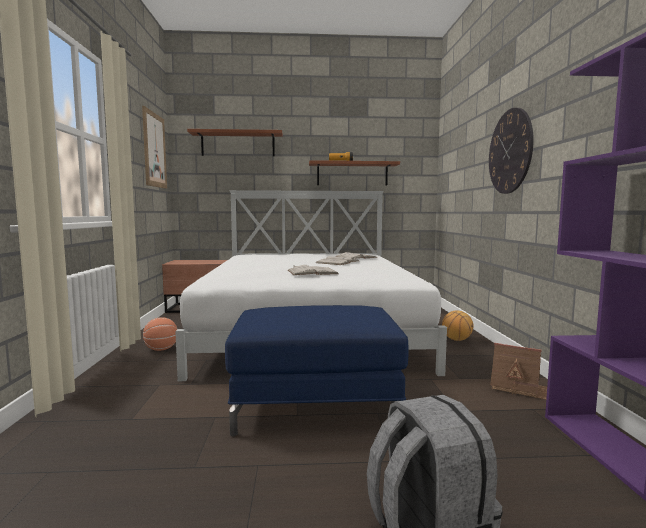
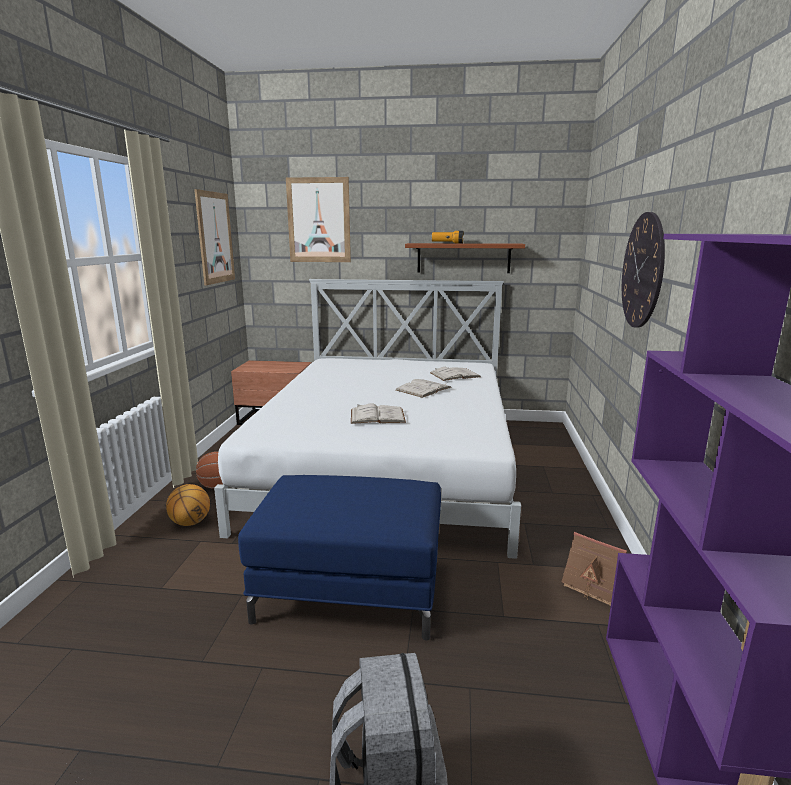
camera: 10 degrees right, 10 degrees up
(238, 144) = (319, 220): brown shelf -> picture
(456, 340) = (561, 497): basketball -> basketball (190, 523)

